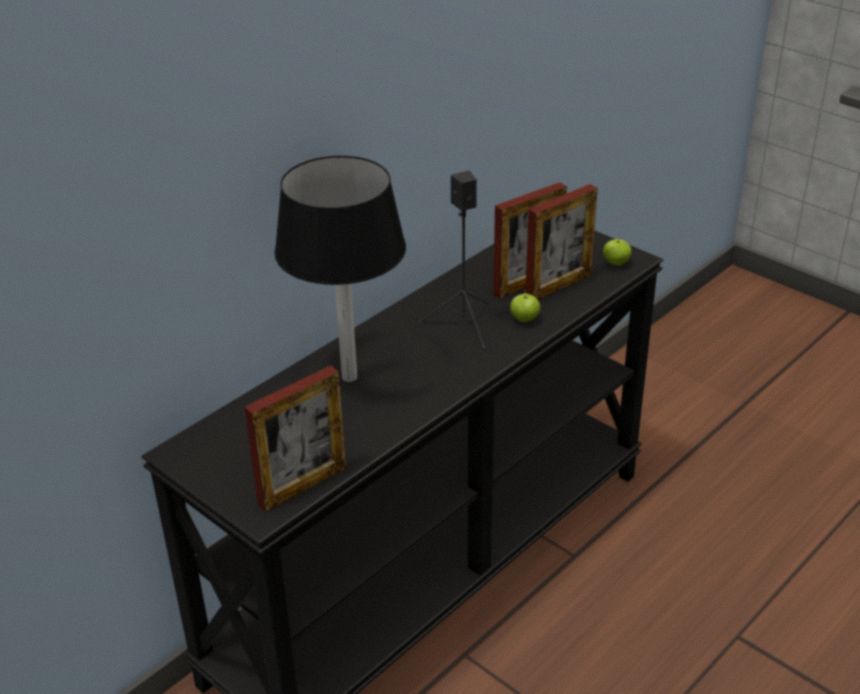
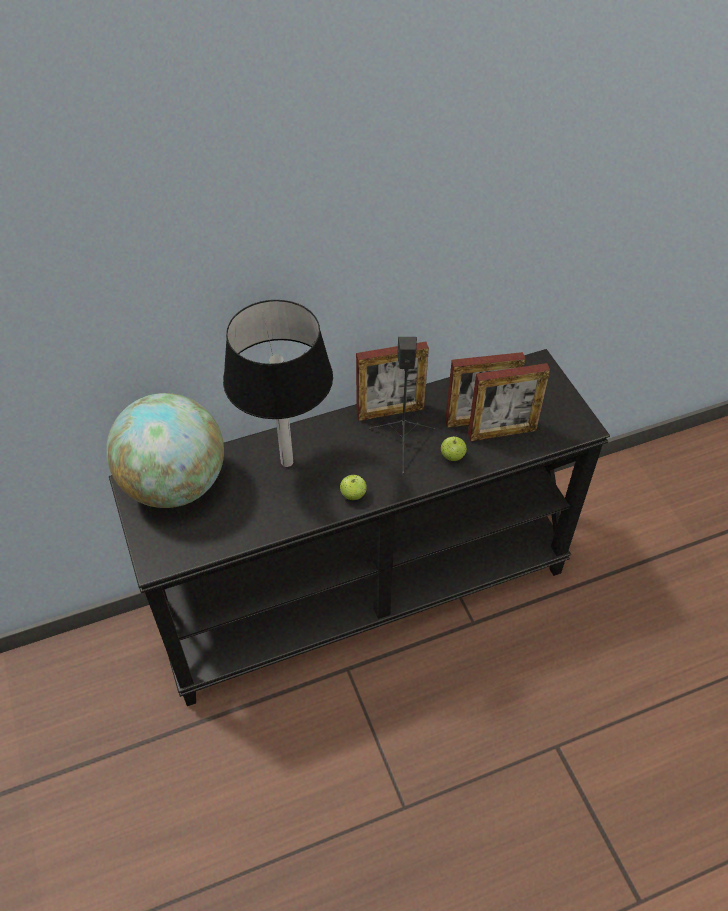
camera: 25 degrees right, 15 degrees up
(232, 437) = (175, 485): none -> globe
(302, 486) = (195, 549): picture frame -> picture frame (390, 411)
(616, 263) = (565, 426): apple -> apple (353, 495)

